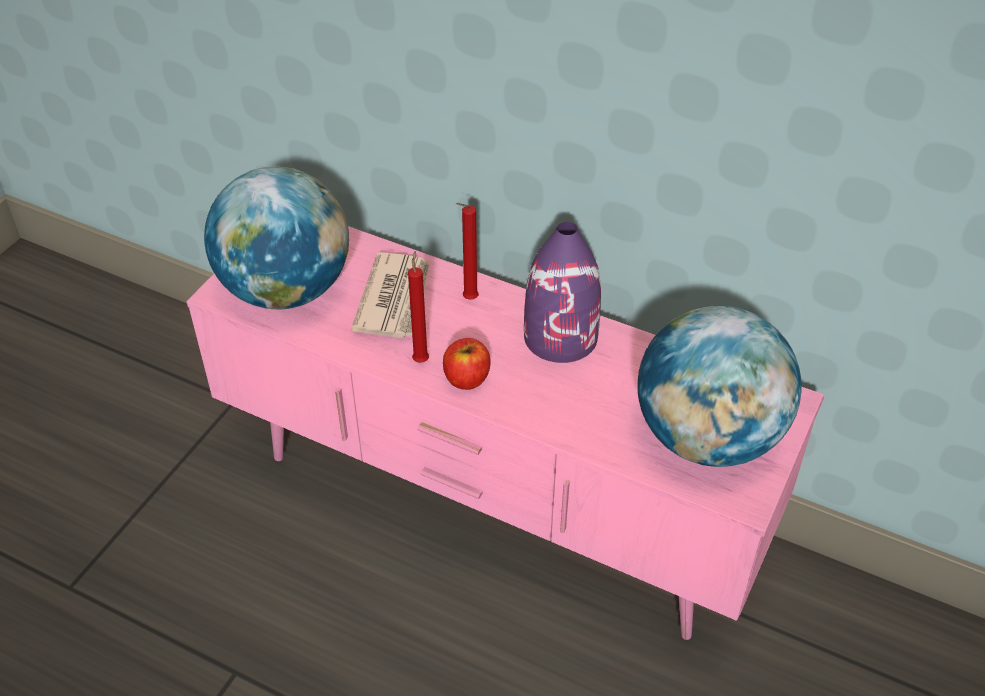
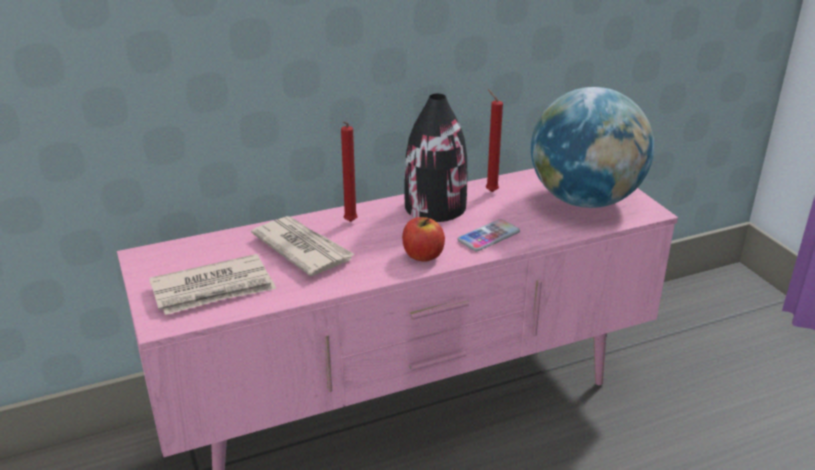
camera: 50 degrees left, 15 degrees down
(286, 290) = (214, 289): globe -> newspaper
(421, 359) = (378, 264): red candle -> red candle (490, 191)
(549, 403) = (488, 236): none -> phone
(561, 336) = (435, 207): purple vase -> black vase

